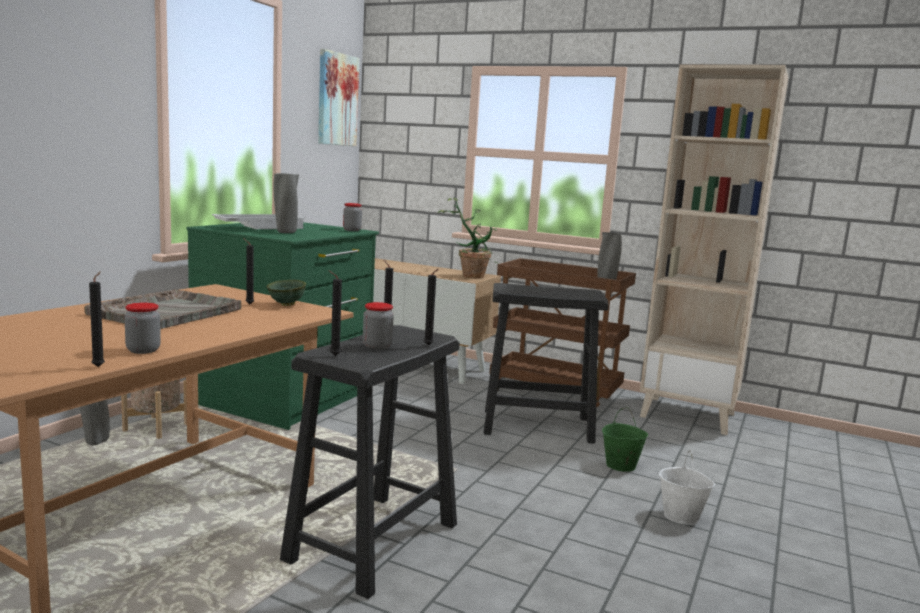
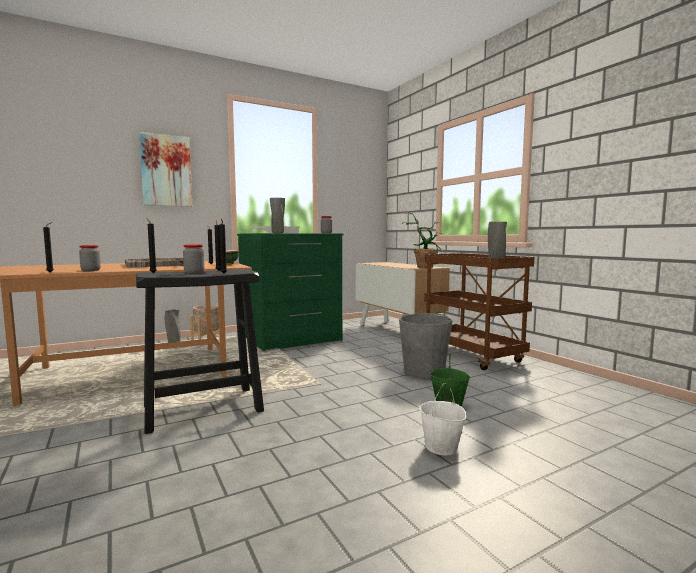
camera: 35 degrees right, 5 degrees down
(337, 99) = (364, 164): picture -> picture (166, 171)
(538, 425) = (424, 371): black stool -> grey bucket
(688, 415) = (580, 384): beige bookcase -> none

